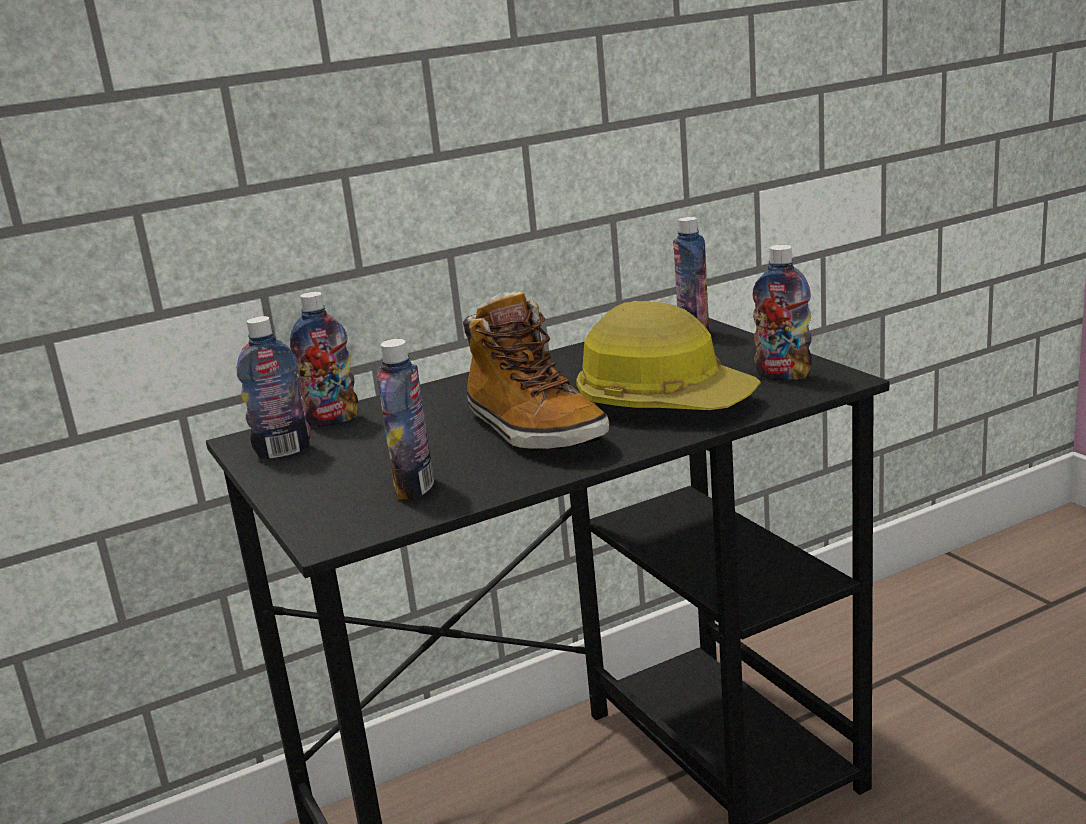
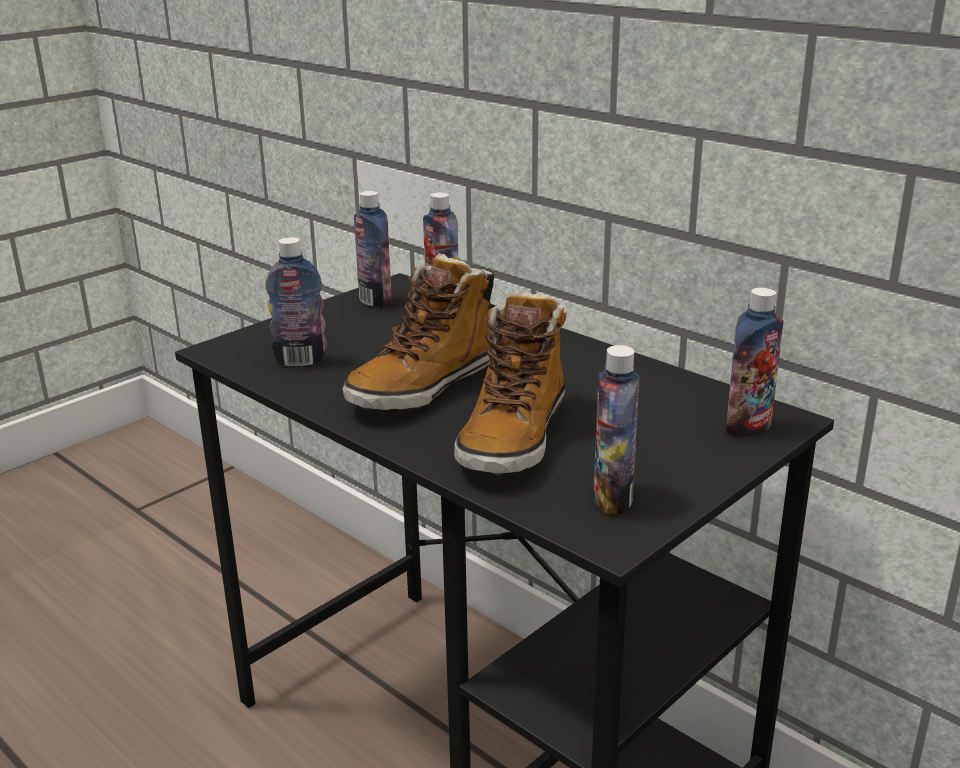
camera: 70 degrees right, 5 degrees up
(664, 400) = (514, 437): hard hat -> boot

